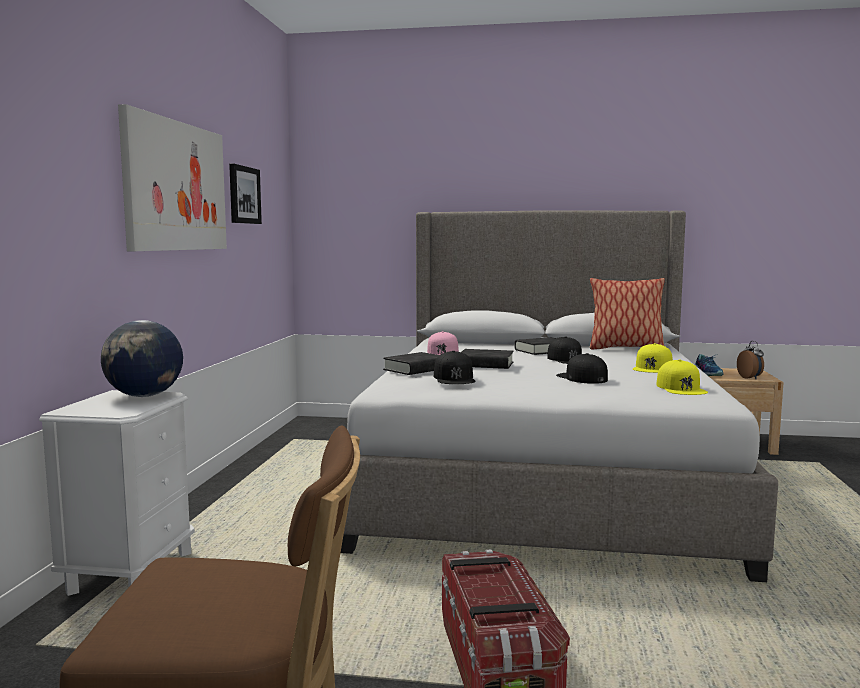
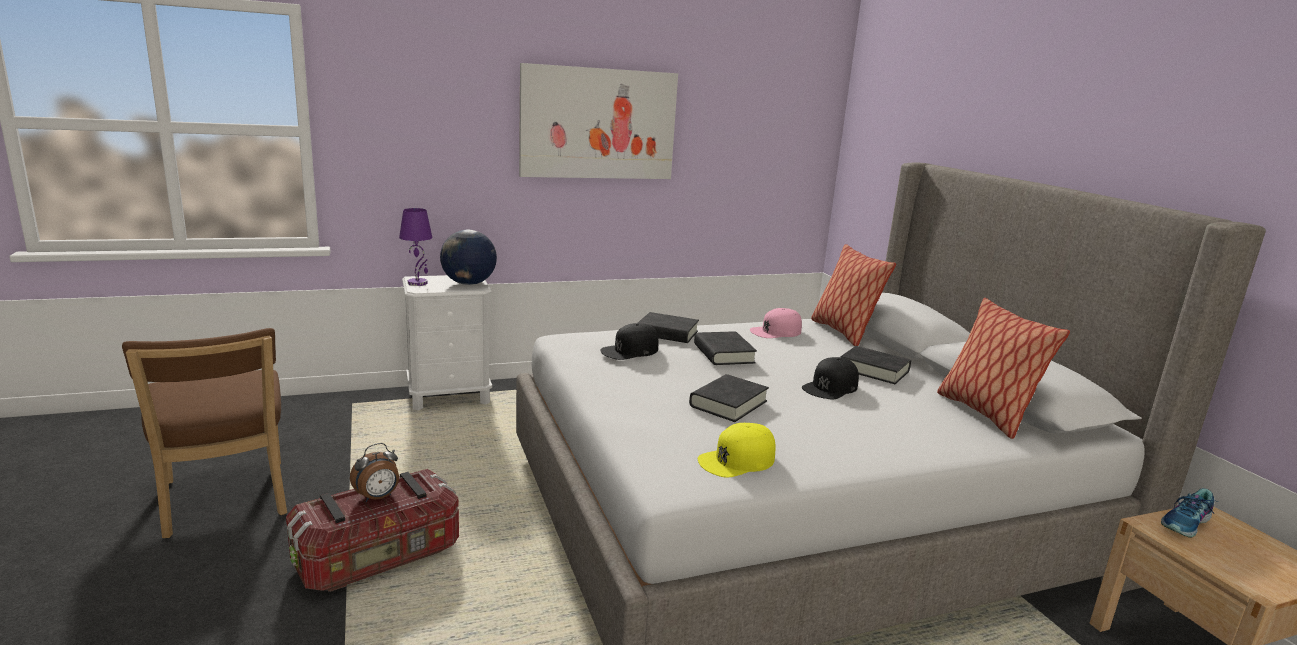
camera: 60 degrees right, 10 degrees up
(92, 411) = (418, 283): none -> purple table lamp
(244, 195) = (725, 127): picture -> none
(461, 345) = (843, 332): none -> pillow
(582, 378) = (728, 403): black cap -> black book
(652, 368) = (855, 437): yellow cap -> none
(750, 378) = (1229, 568): alarm clock -> alarm clock (378, 497)

